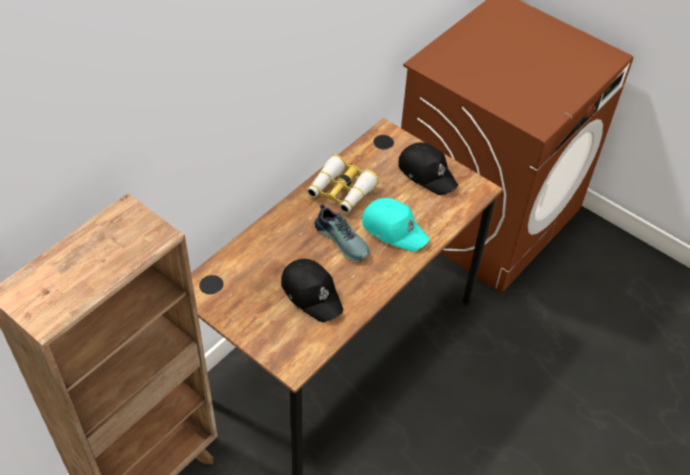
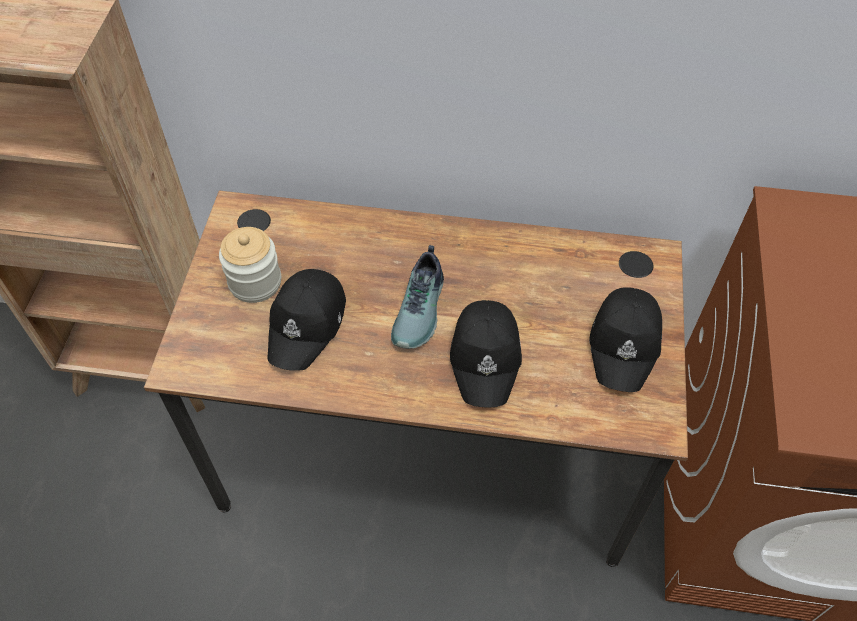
camera: 60 degrees right, 5 degrees up
(261, 304) = (255, 282): none -> jar
(341, 191) = (503, 264): binoculars -> none
(394, 229) = (486, 357): turquoise cap -> black cap

